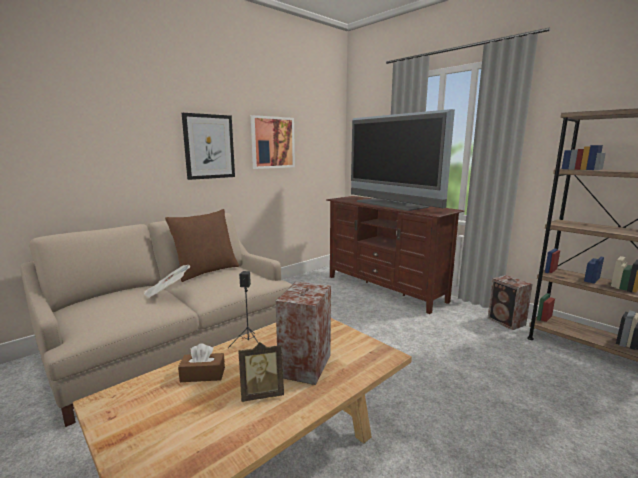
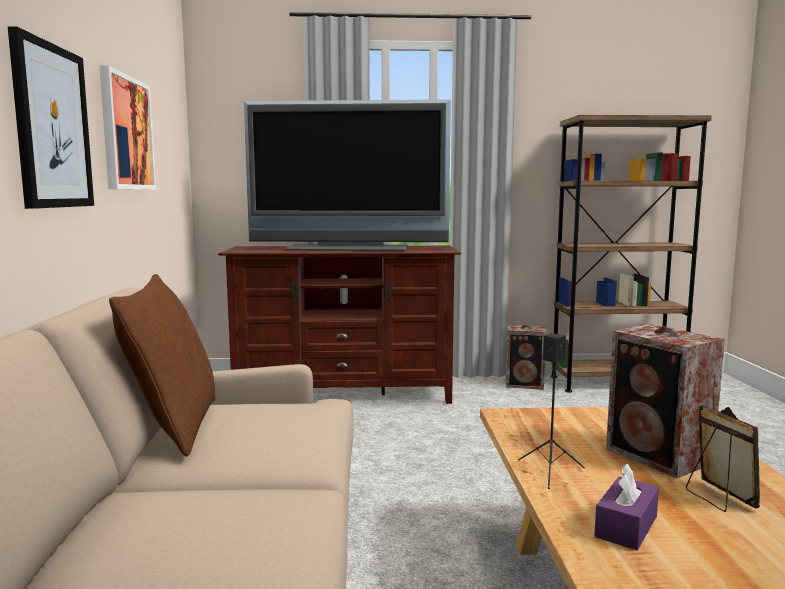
camera: 50 degrees left, 5 degrees down
(167, 292) = (221, 480): newspaper -> none
(203, 375) = (626, 526): brown tissue box -> purple tissue box
(262, 394) = (717, 498): picture frame -> picture frame turned 45 degrees counterclockwise

